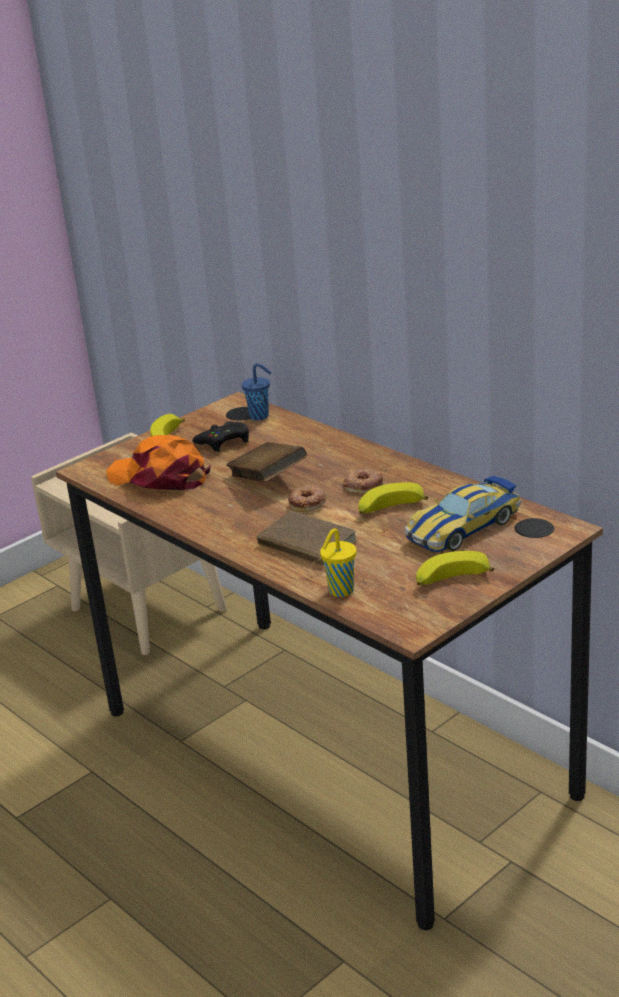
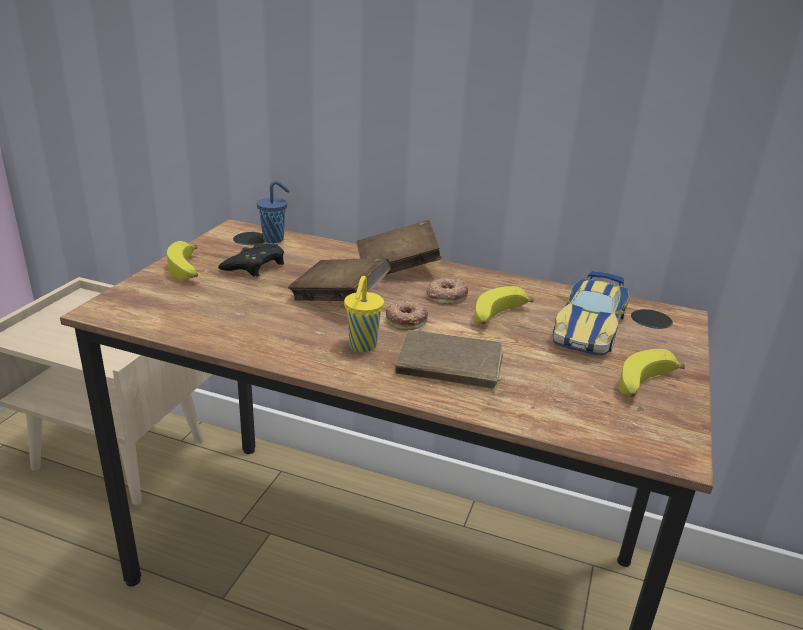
camera: 30 degrees left, 0 degrees up
(159, 477) = (206, 310): orange cap -> none
(340, 591) = (546, 418): yellow cup -> yellow cup (362, 347)
(344, 455) = (397, 269): none -> brown book

